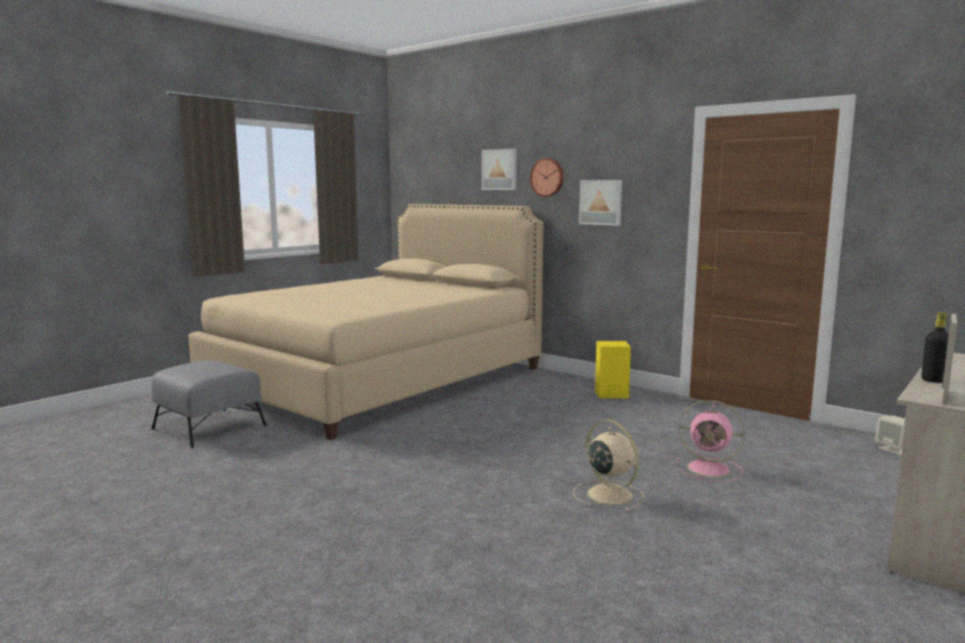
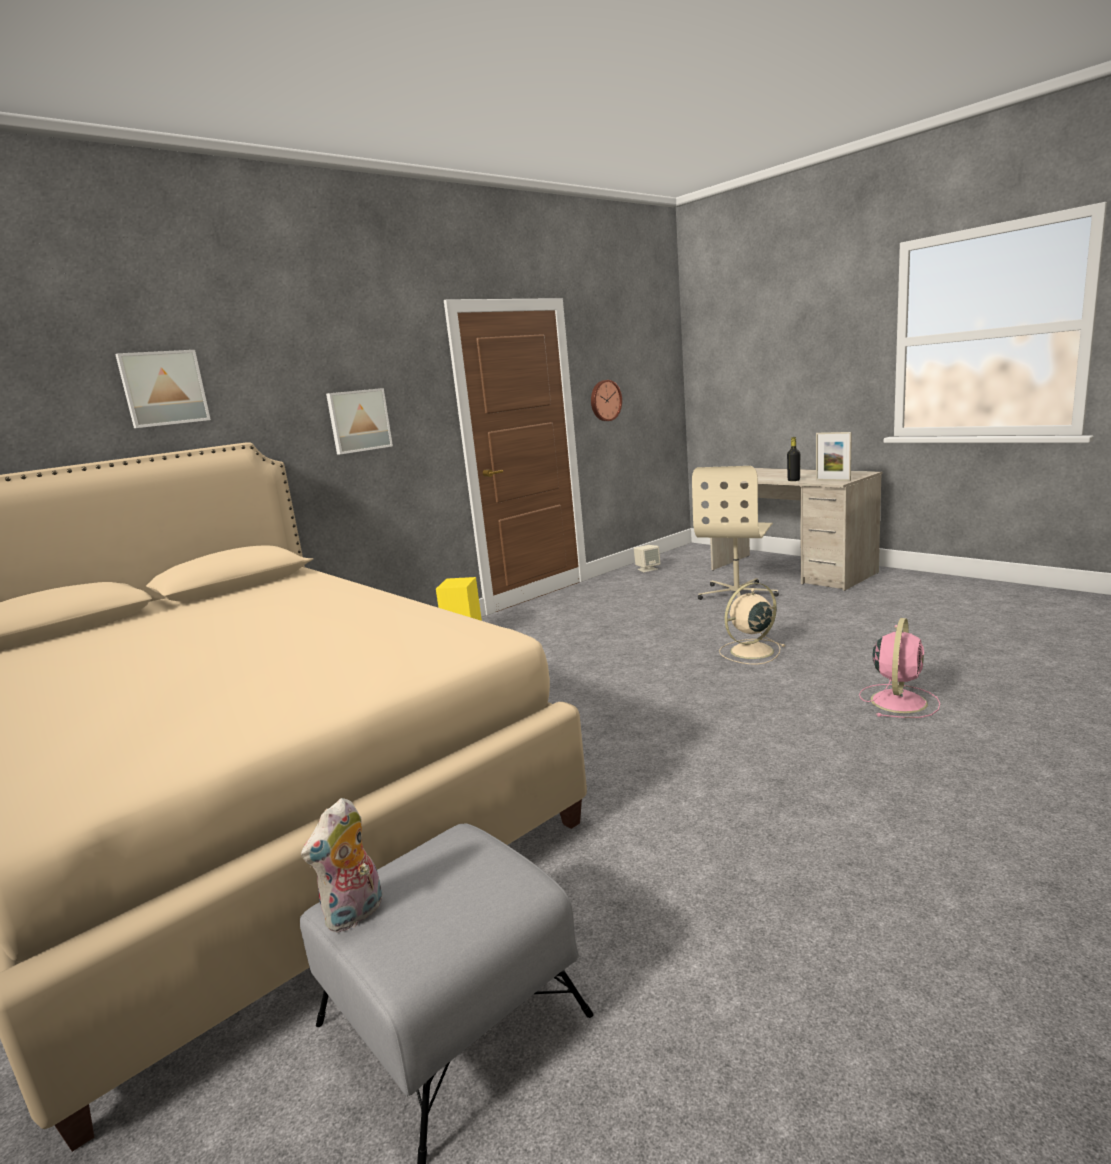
camera: 80 degrees left, 5 degrees up
(201, 362) = (355, 915): none -> plush toy
(547, 177) = (266, 394): wall clock -> wall clock (605, 400)
(711, 469) = (688, 616): pink fan -> pink fan (899, 700)
(817, 496) = (737, 594): none -> beige office chair

